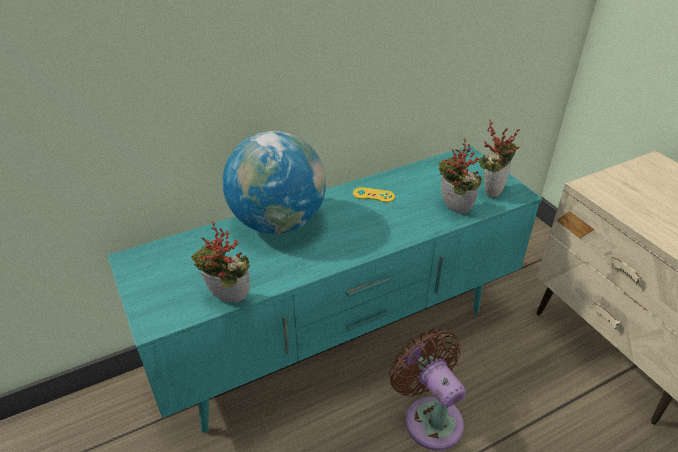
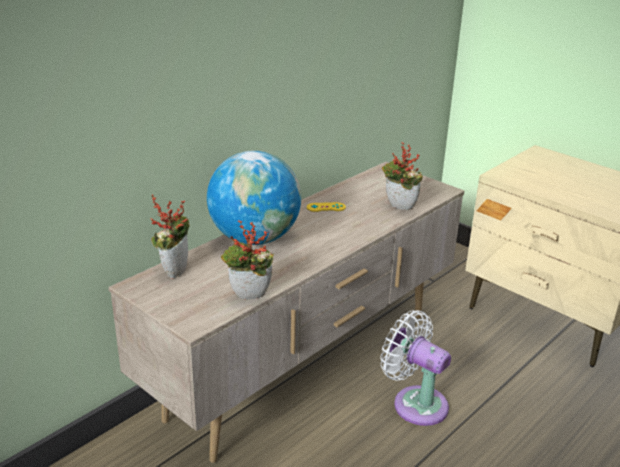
camera: 20 degrees left, 10 degrees down
(338, 343) = (305, 365): turquoise tv stand -> beige tv stand
(429, 417) = (415, 403): brown fan -> white fan
(491, 189) = (421, 190): potted plant -> potted plant (174, 270)

